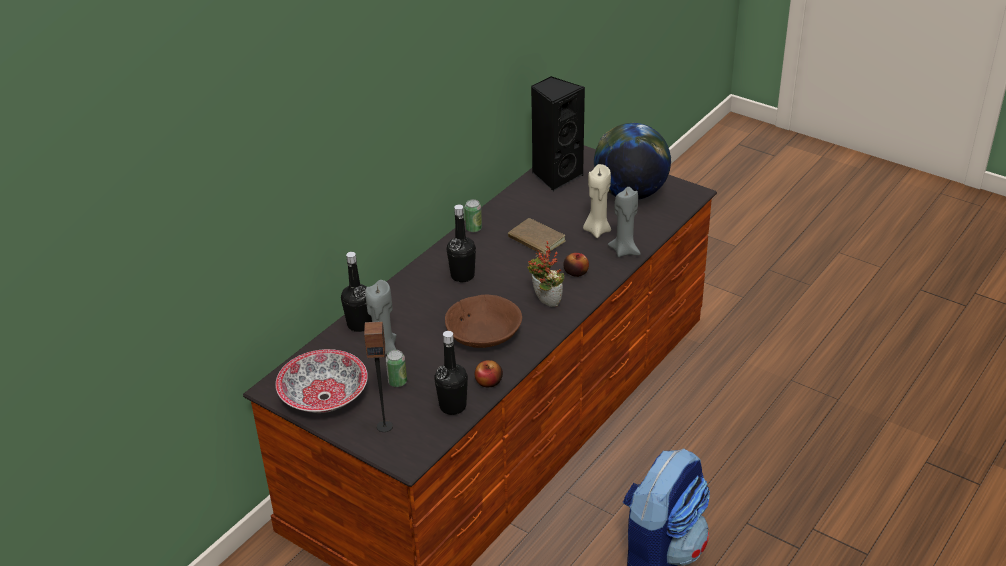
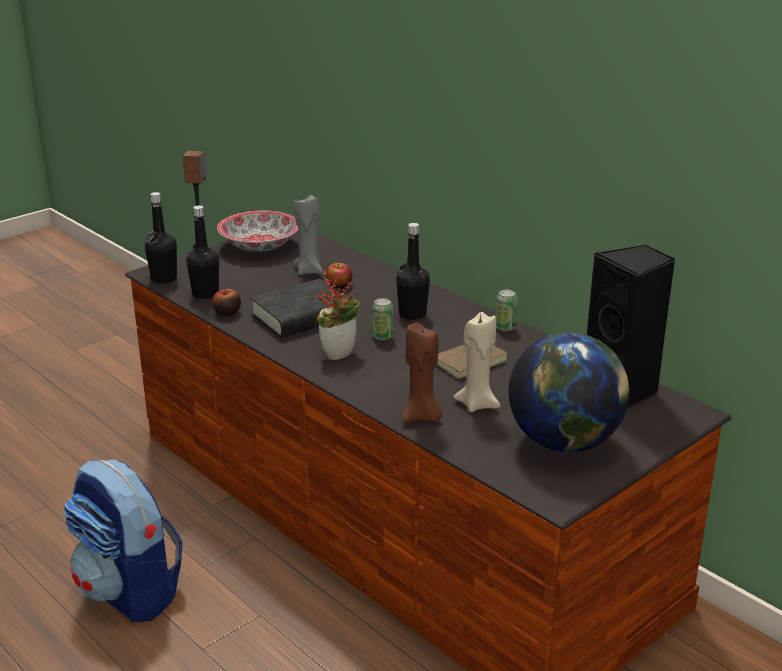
camera: 100 degrees right, 10 degrees down
(359, 324) = (354, 263): black bottle -> black bottle (164, 279)
(397, 382) = (258, 274): can -> can (382, 336)
(484, 335) = (301, 316): brown bowl -> black book
(576, 272) = (389, 378): apple -> apple (338, 285)
(624, 250) = (422, 417): grey candle -> brown candle

